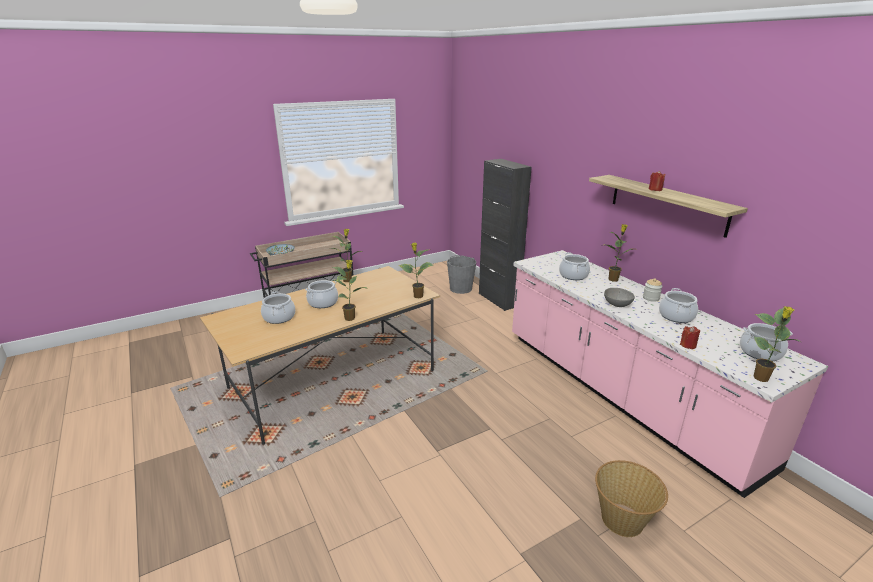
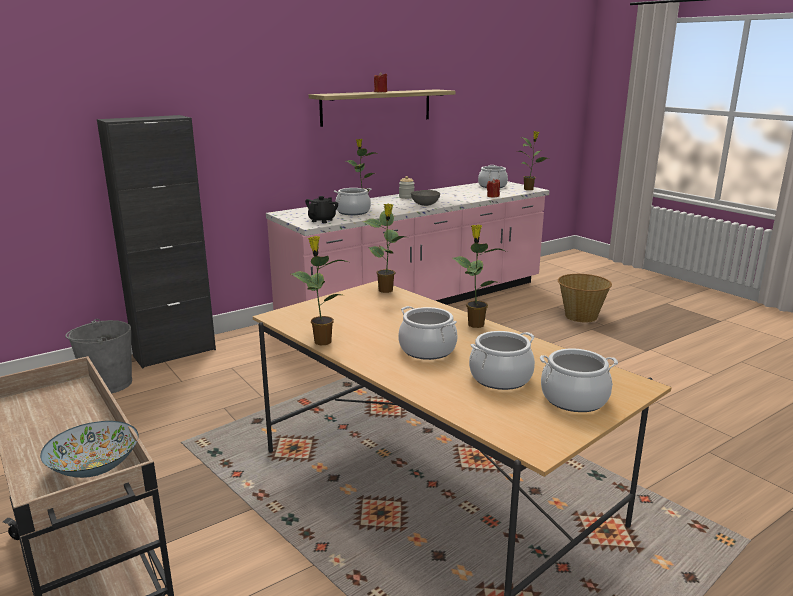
camera: 95 degrees left, 5 degrees down
(541, 266) = (322, 220): none -> black teapot
(676, 316) = (442, 194): cooking pot -> cooking pot (574, 399)

